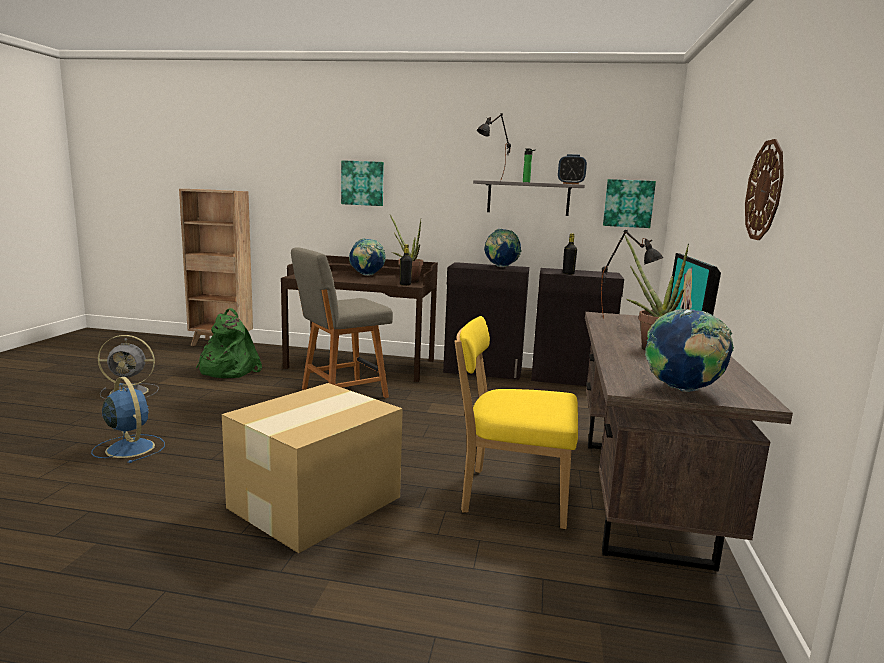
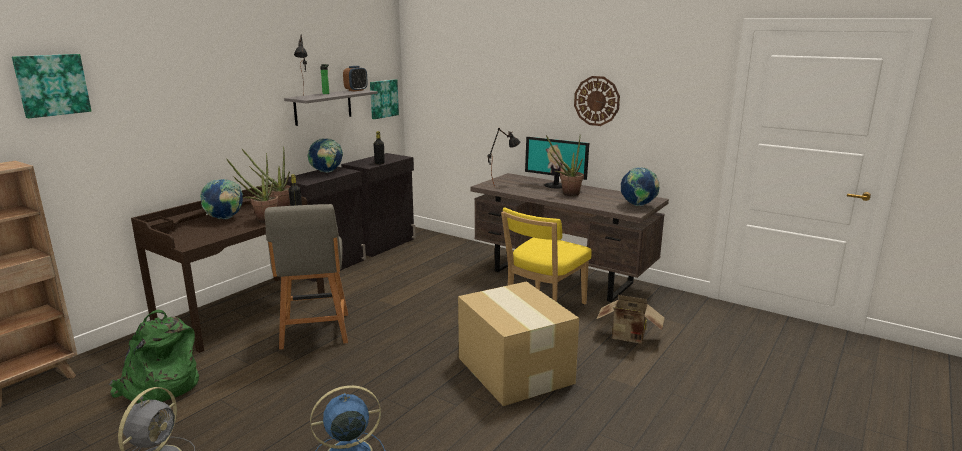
camera: 65 degrees left, 5 degrees up
(362, 183) = (174, 119): picture -> picture (52, 85)
(372, 281) = (262, 220): none -> potted plant
(481, 589) = (629, 337): none -> cardboard box

